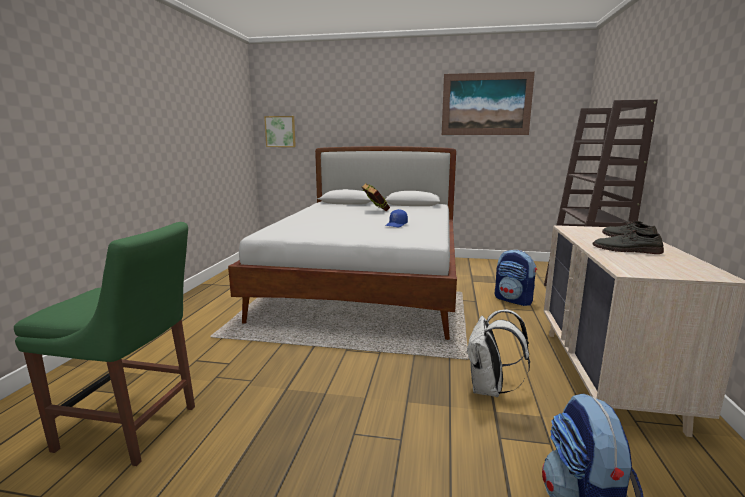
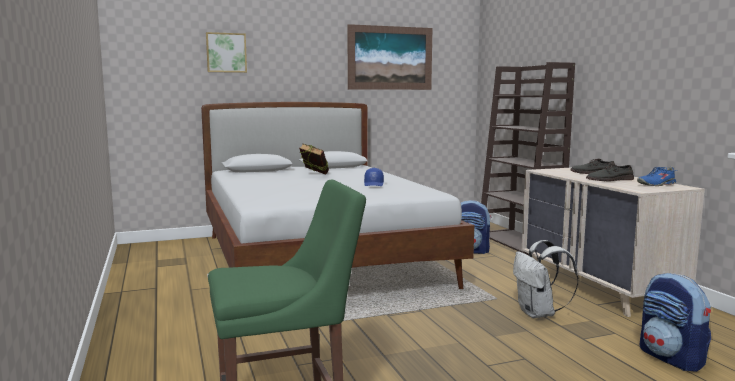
camera: 30 degrees left, 5 degrees down
(280, 131) = (146, 83): picture -> picture (226, 52)
(679, 266) = (656, 185): none -> blue shoe

